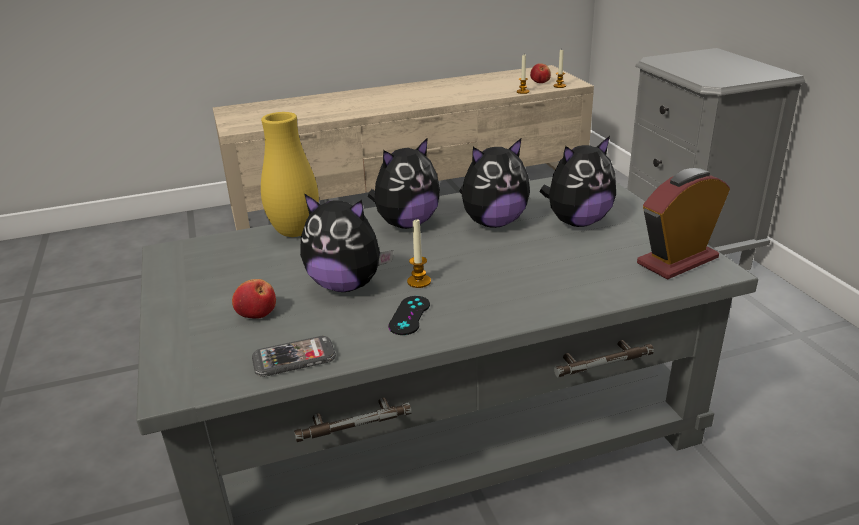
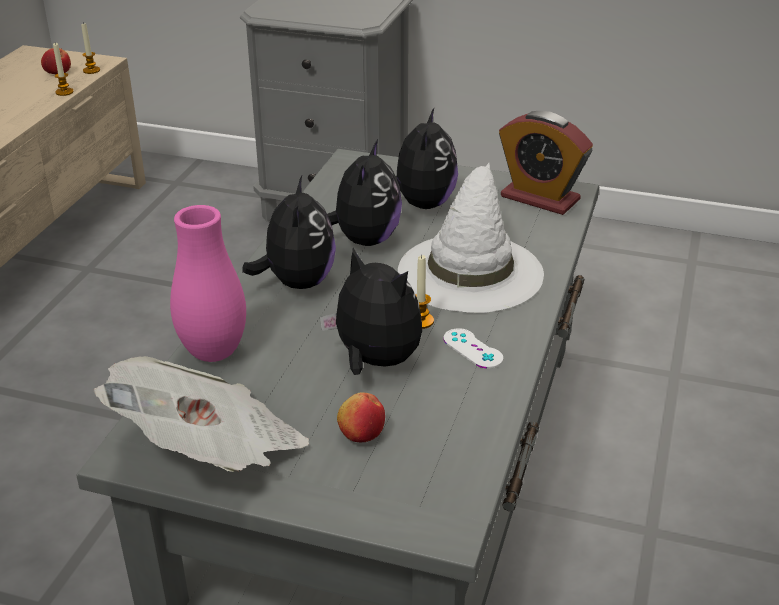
camera: 55 degrees left, 5 degrees up
(192, 273) = (211, 452): none -> newspaper
(294, 358) = (472, 437): phone -> none
(295, 232) = (214, 352): yellow vase -> pink vase
(346, 285) = (374, 362): plush toy -> plush toy turned 105 degrees counterclockwise
(409, 315) = (472, 349): black game controller -> white game controller
(516, 274) = (470, 270): none -> white hat
(677, 261) = (540, 198): alarm clock -> alarm clock turned 60 degrees counterclockwise

